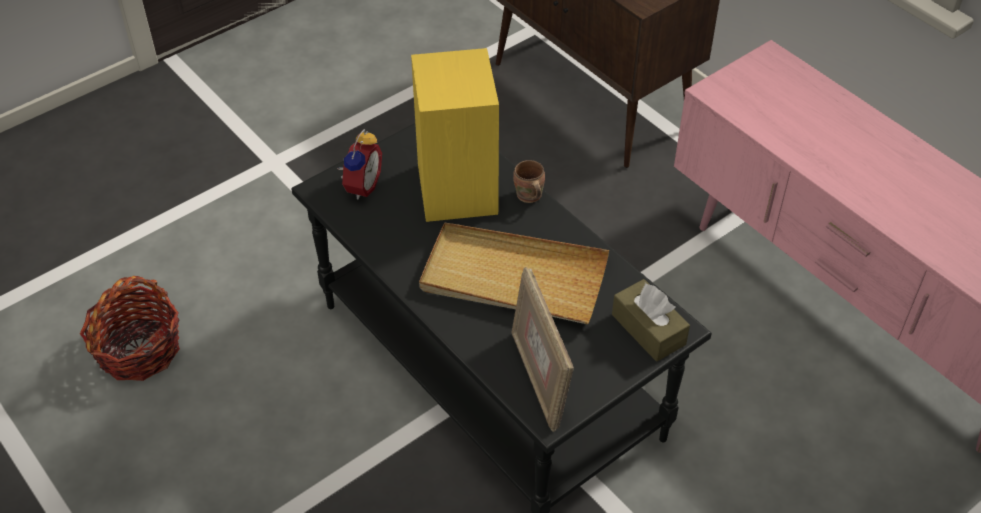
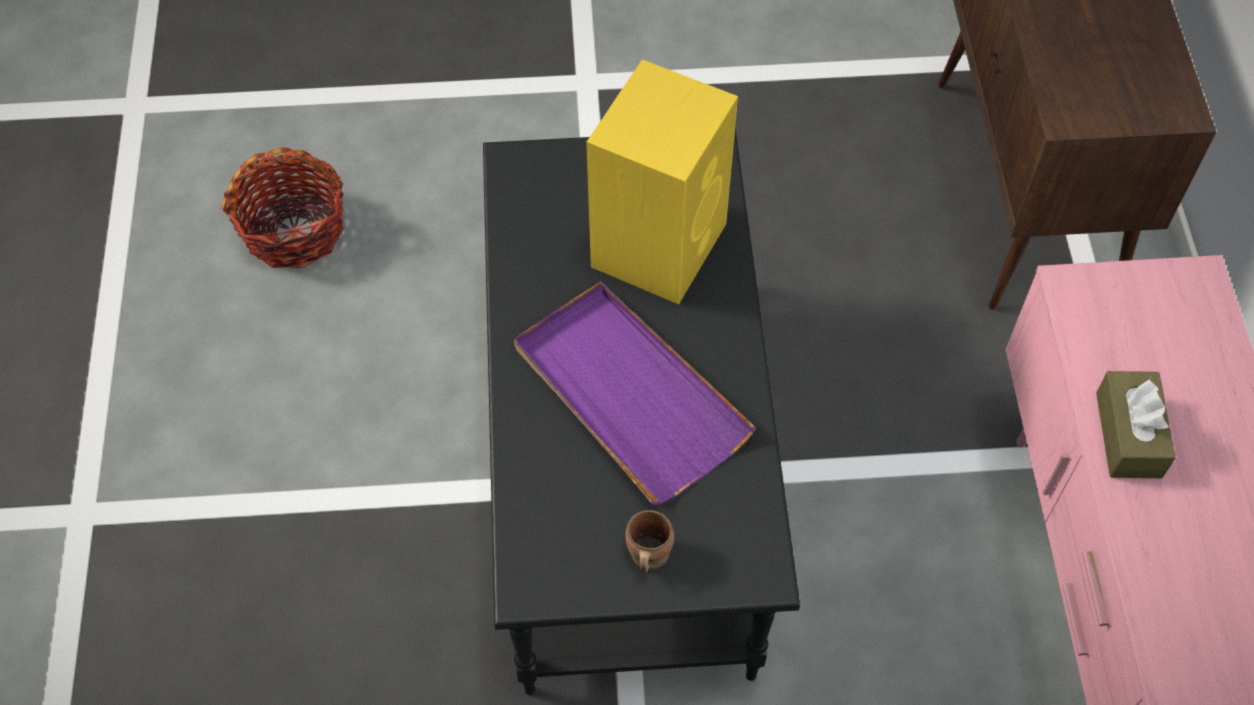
camera: 35 degrees right, 10 degrees up
(360, 186) = (556, 182): alarm clock -> none
(513, 278) = (628, 395): beige tray -> purple tray
(528, 197) = (731, 301): brown mug -> brown mug (646, 555)
(538, 379) = (553, 537): picture frame -> none
(648, 329) = (727, 554): brown tissue box -> brown tissue box (1128, 434)

